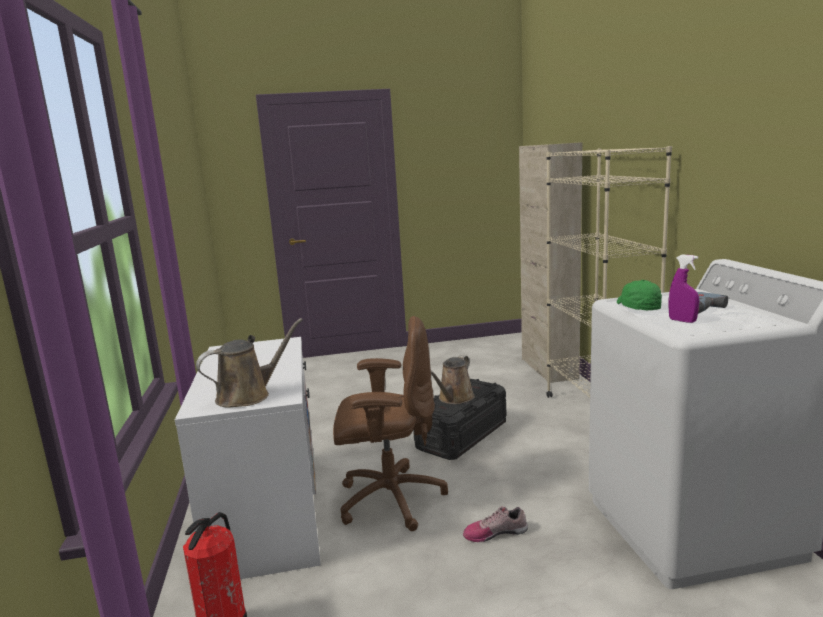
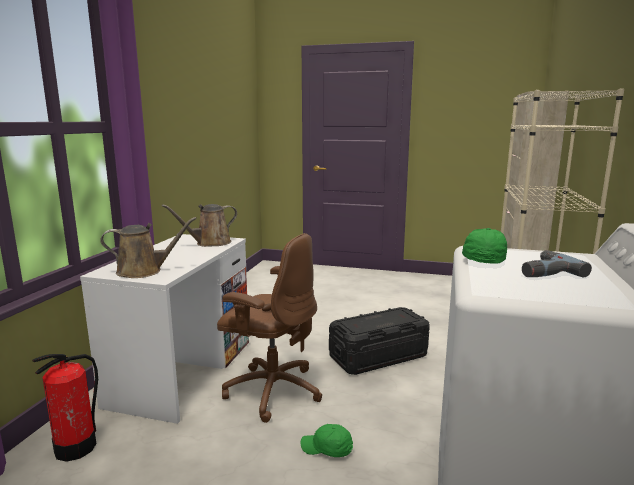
camera: 25 degrees right, 0 degrees up
(454, 398) = (373, 321): brown watering can -> brown watering can (210, 243)
(495, 532) = (327, 449): shoe -> green cap
(682, 321) = (505, 280): purple spray bottle -> none

